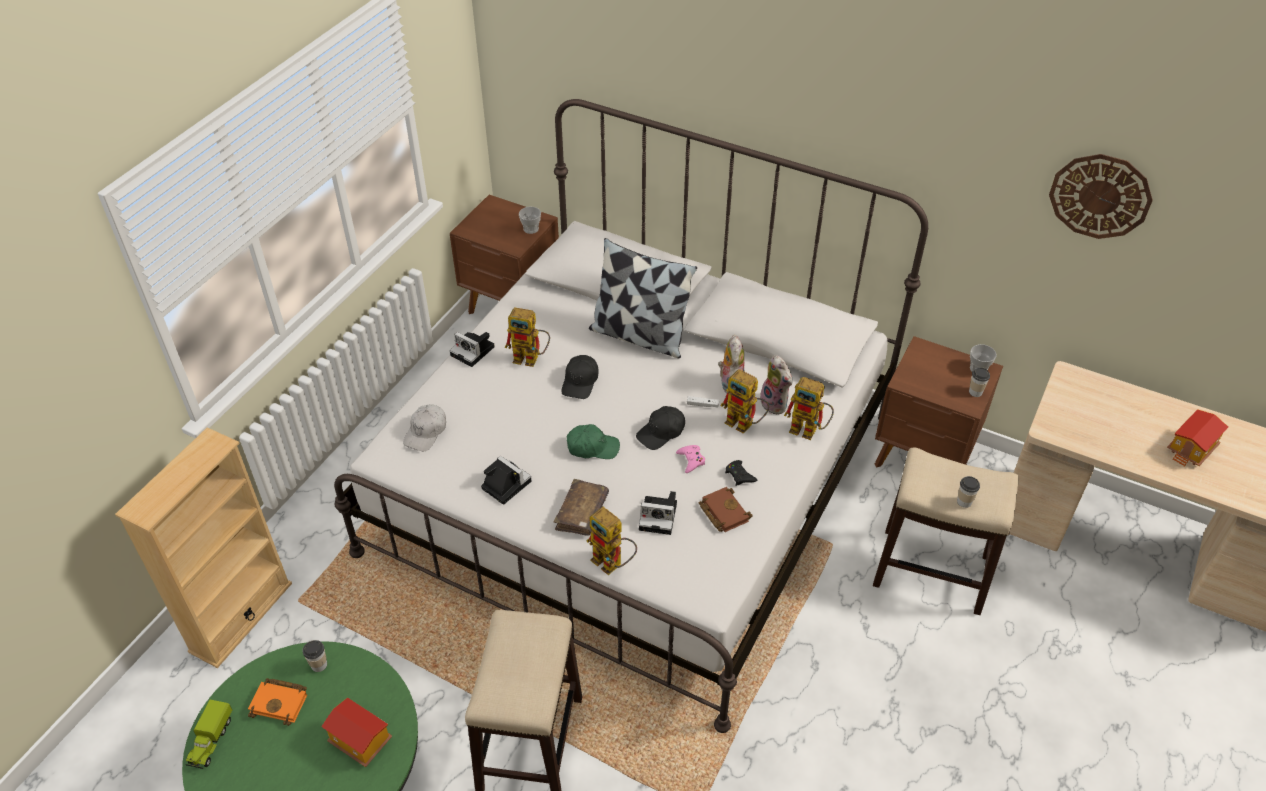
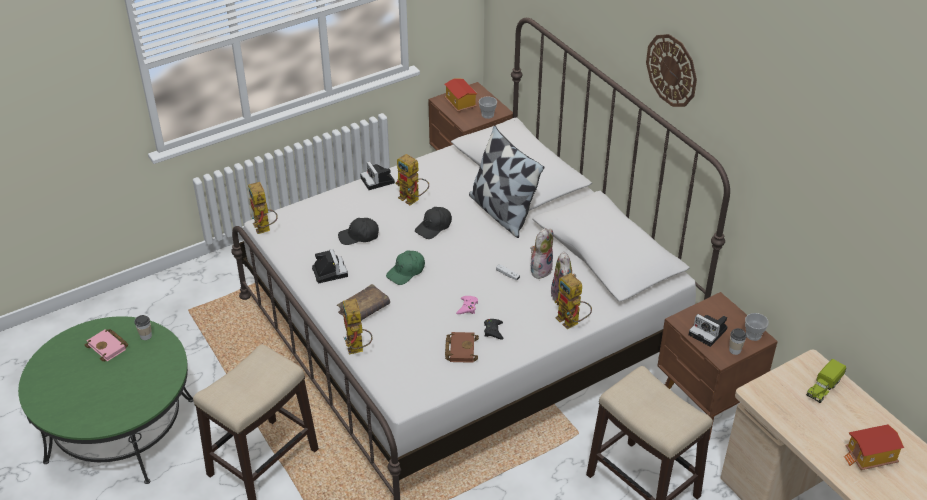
camera: 30 degrees right, 5 degrees down
(211, 741) = (56, 350): toy truck -> toy truck (823, 388)
(241, 617) = (148, 305): beige bookcase -> none
(281, 702) = (109, 347): orange book -> pink book
(359, 741) = (134, 389): toy house -> toy house (460, 104)
(426, 432) = (306, 220): white cap -> none
(592, 447) = (406, 272): green cap -> green cap turned 105 degrees clockwise
(660, 516) = (414, 333): camera -> camera (709, 332)
(661, 432) = (462, 281): black cap -> black cap (359, 236)
(745, 424) = (527, 299): toy robot -> toy robot (264, 229)
(964, 501) = (649, 418): cup -> none
(1100, 196) = (846, 202): wall clock -> wall clock (672, 70)

